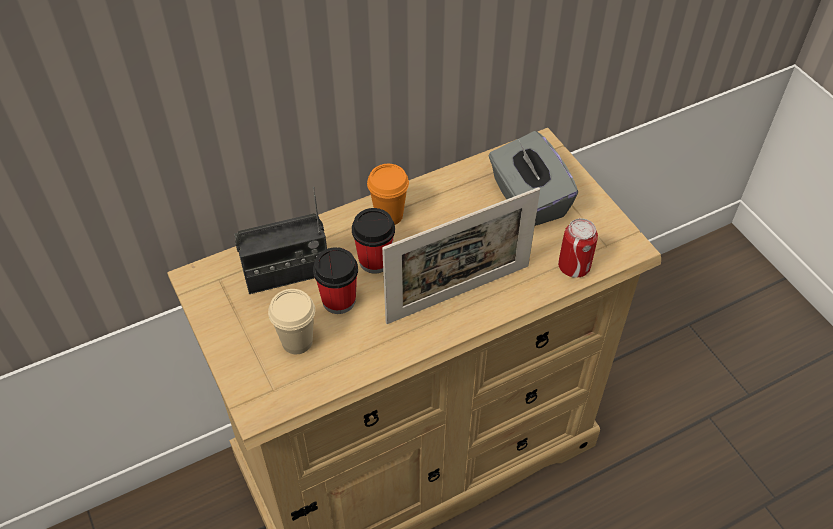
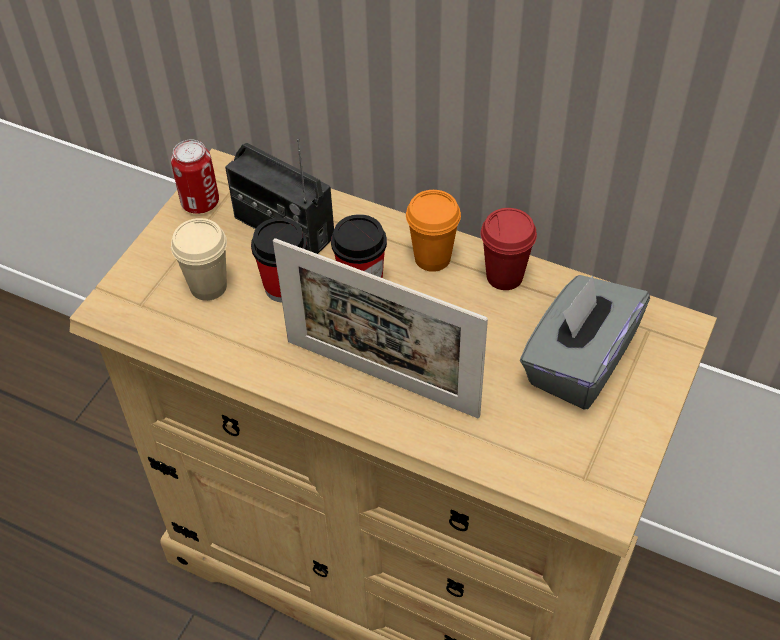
camera: 55 degrees right, 0 degrees up
(436, 192) = (504, 276): none -> red cup
(574, 267) = (519, 463): can -> can (200, 202)

